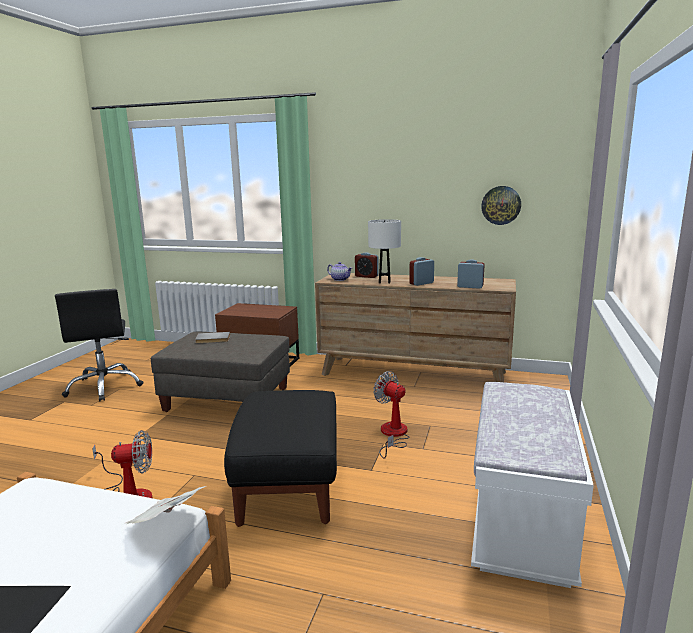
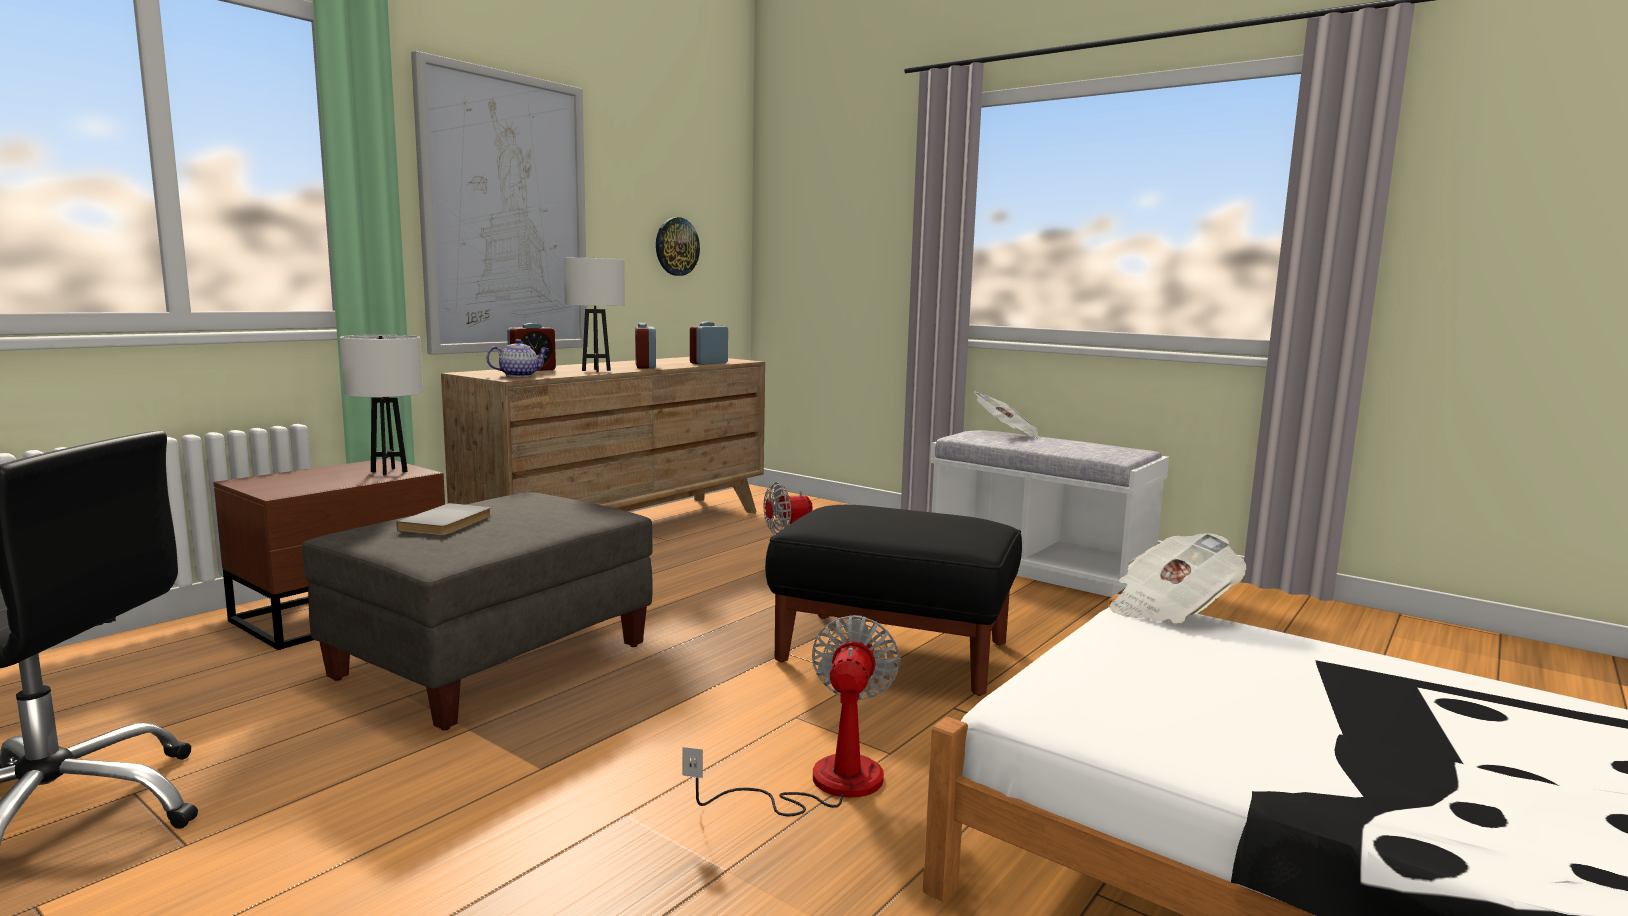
camera: 70 degrees left, 5 degrees down
(272, 313) = (389, 471): none -> white table lamp
(374, 194) = (506, 214): none -> picture
(537, 399) = (1007, 434): none -> newspaper

